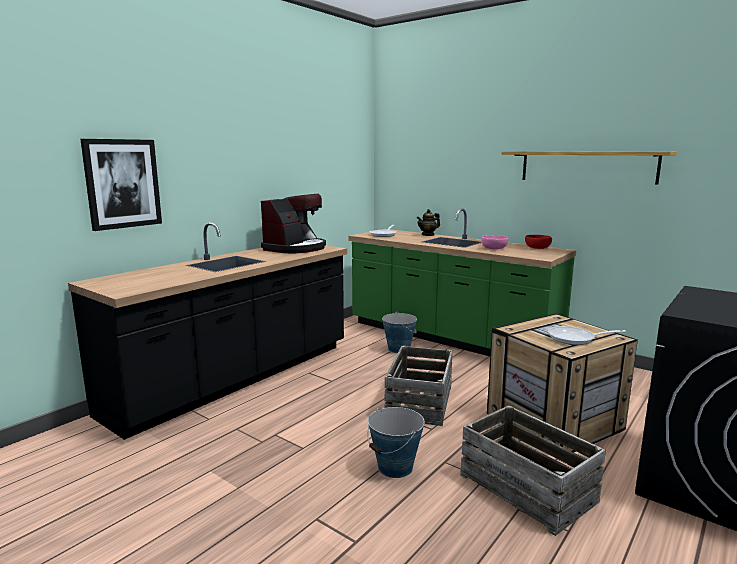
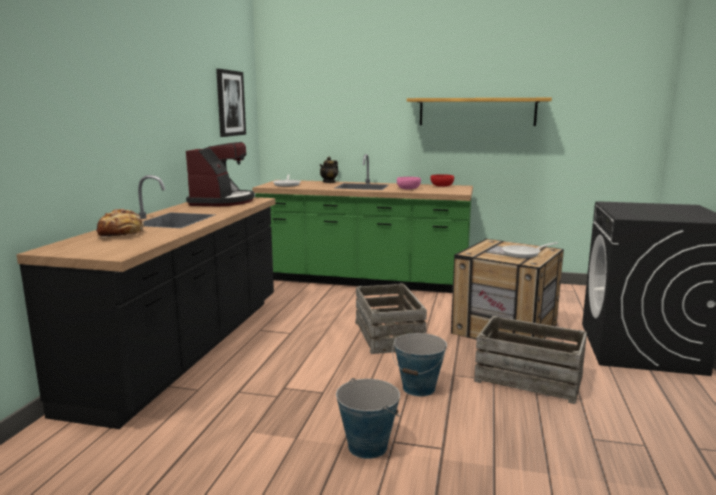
camera: 25 degrees left, 0 degrees up
(122, 183) = (60, 131): picture -> picture (230, 103)
(162, 273) = (121, 234): none -> bread
(399, 349) = (327, 296): bucket -> bucket (367, 446)

